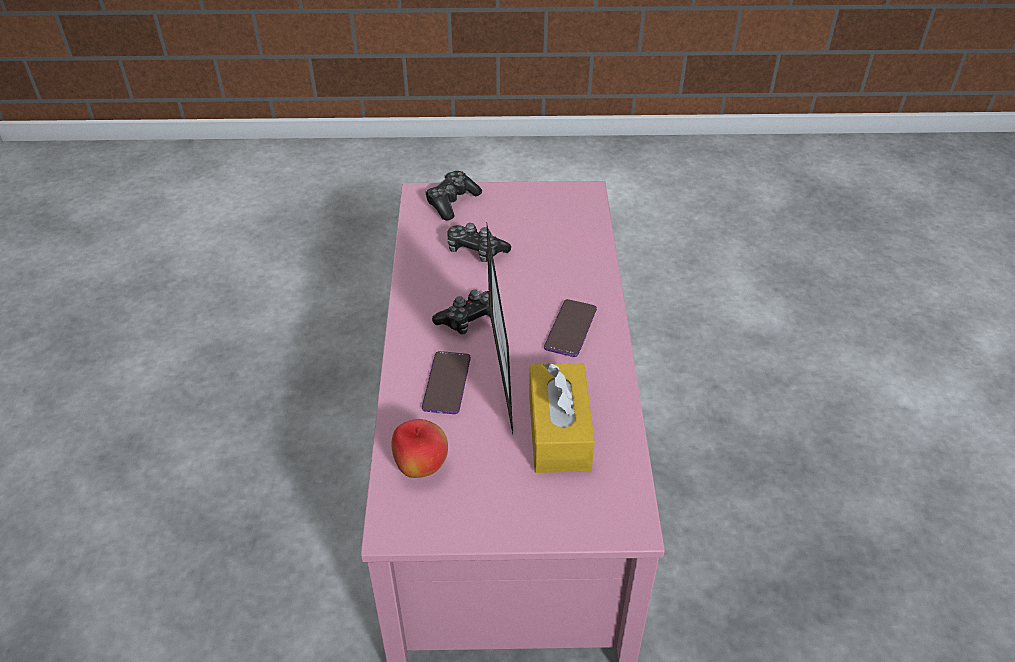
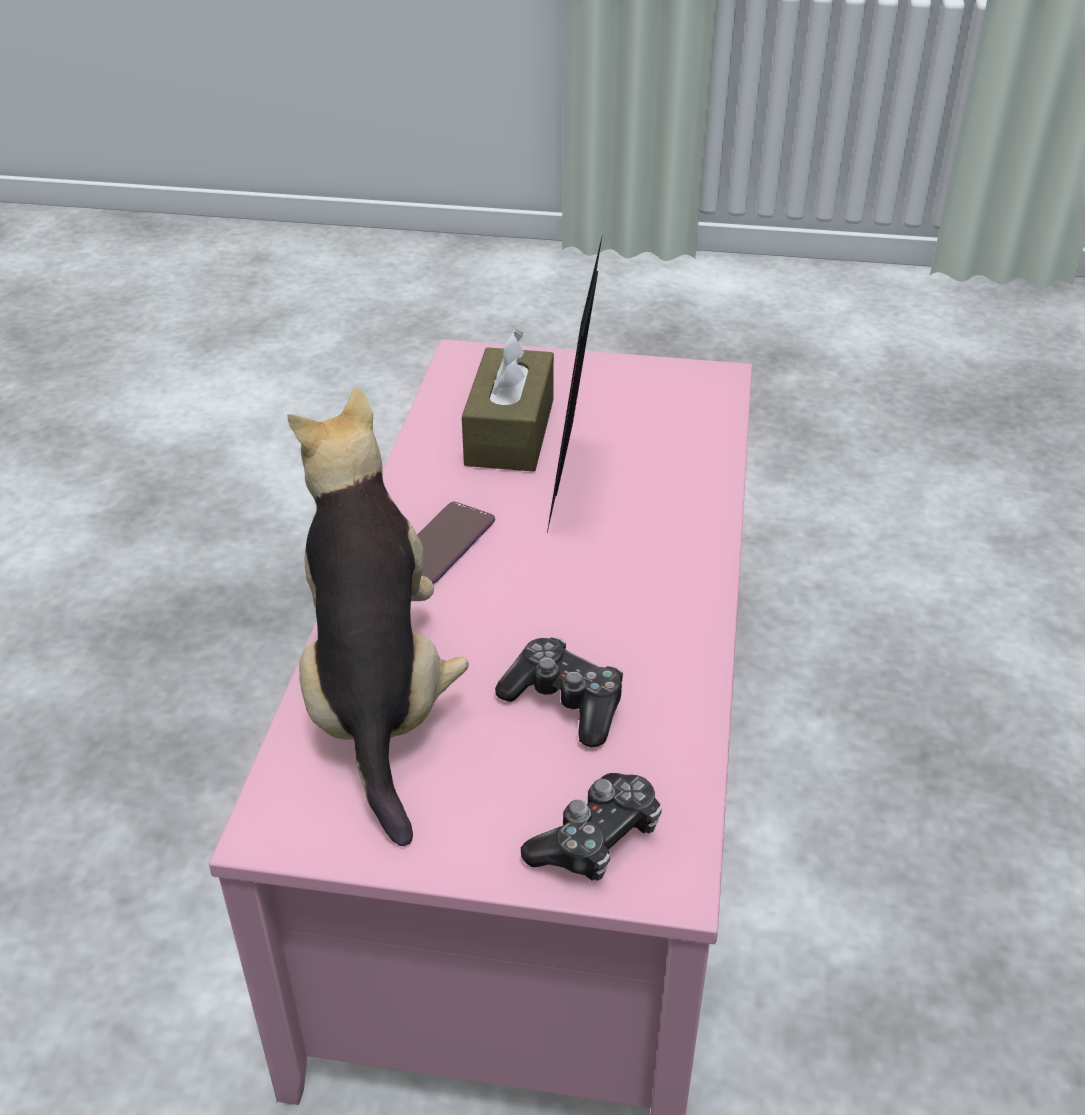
camera: 170 degrees left, 5 degrees down
(421, 467) = (686, 417): apple -> none
(446, 383) = (646, 495): phone -> none
(470, 319) = (598, 575): game controller -> none
(559, 431) = (510, 432): yellow tissue box -> brown tissue box
(568, 243) = (377, 695): none -> plush toy

